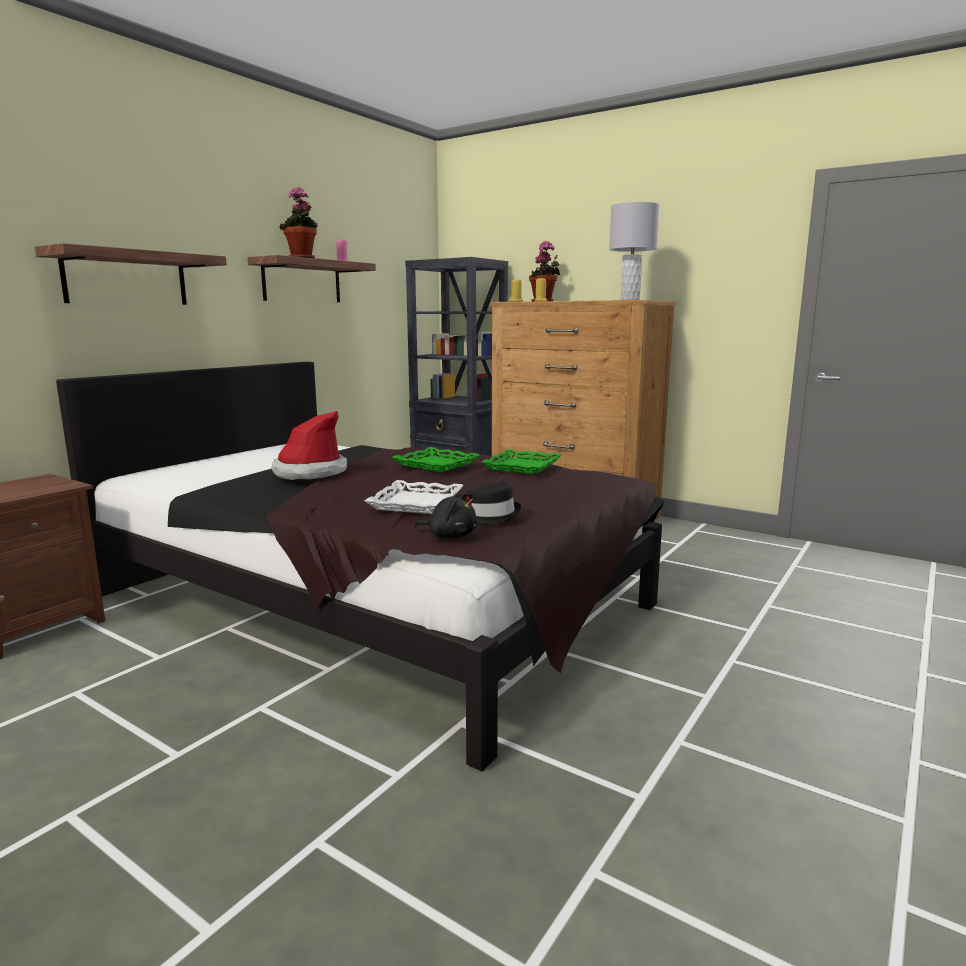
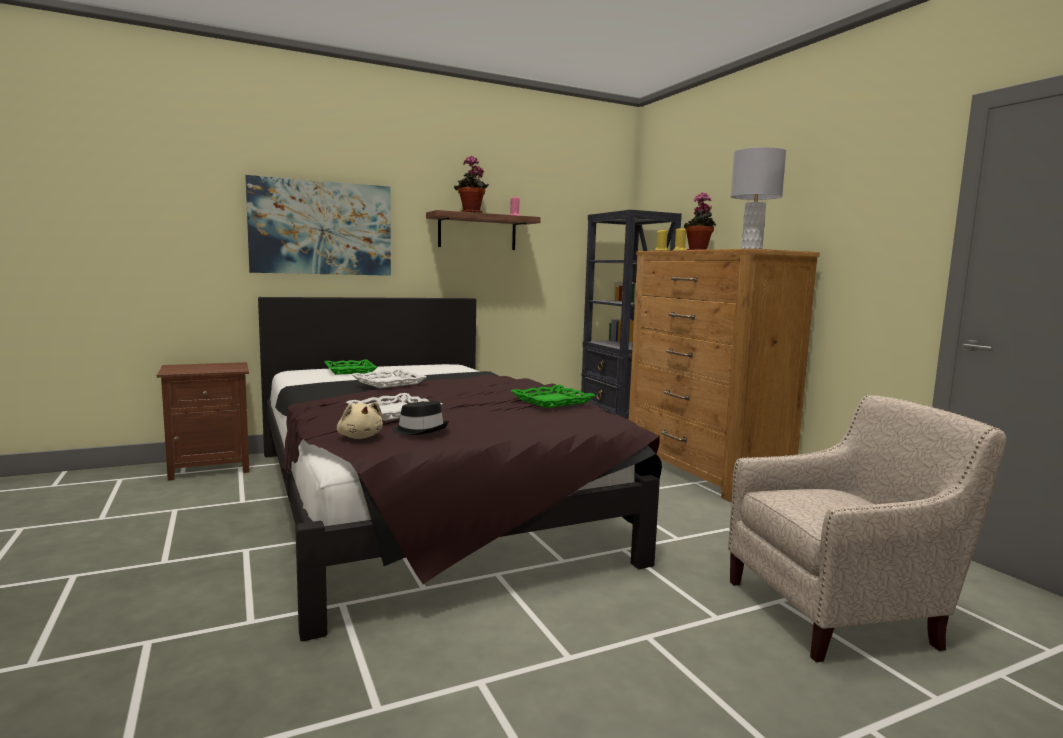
camera: 30 degrees right, 5 degrees down
(126, 278) = (321, 228): shelf -> picture
(310, 473) = (388, 383): hat -> white tray
(435, 464) = (486, 389): green tray -> green tray (349, 370)
(450, 536) = (360, 437): black plush toy -> beige plush toy
(808, 601) = (840, 611): none -> beige armchair

